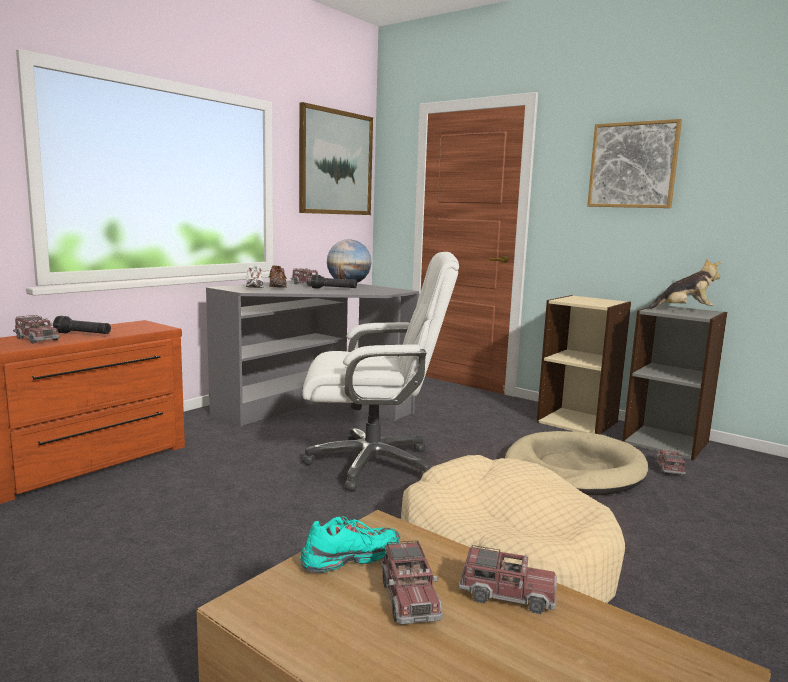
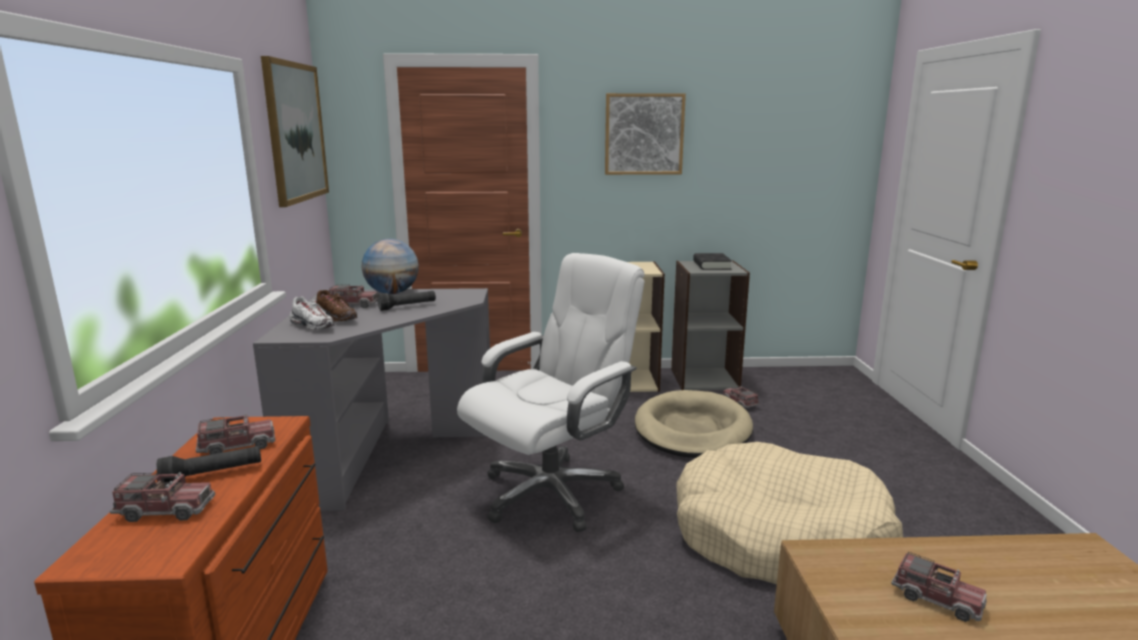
camera: 40 degrees left, 5 degrees up
(350, 559) = (857, 594): turquoise shoe -> none
(507, 594) = (961, 561): toy truck -> toy truck (237, 446)
(684, 310) = (711, 265): plush toy -> black book

